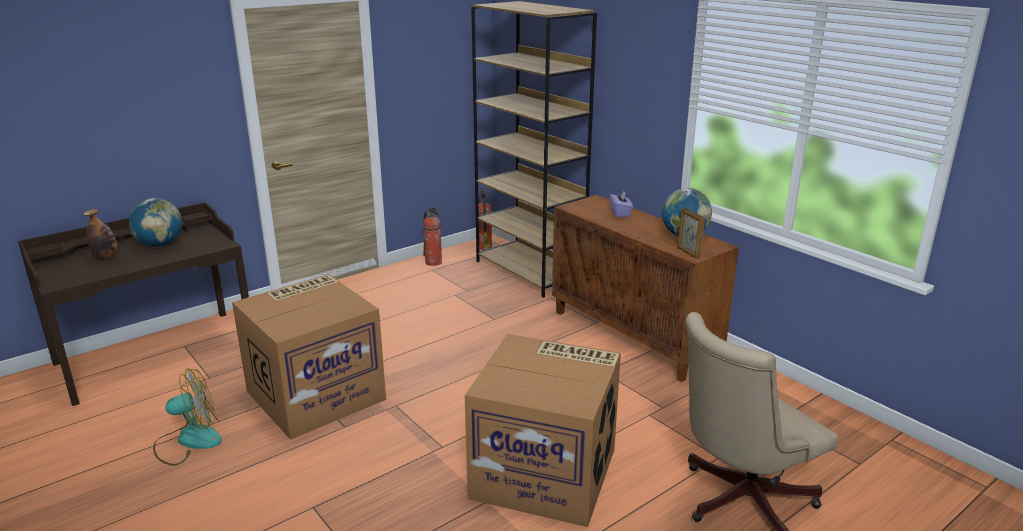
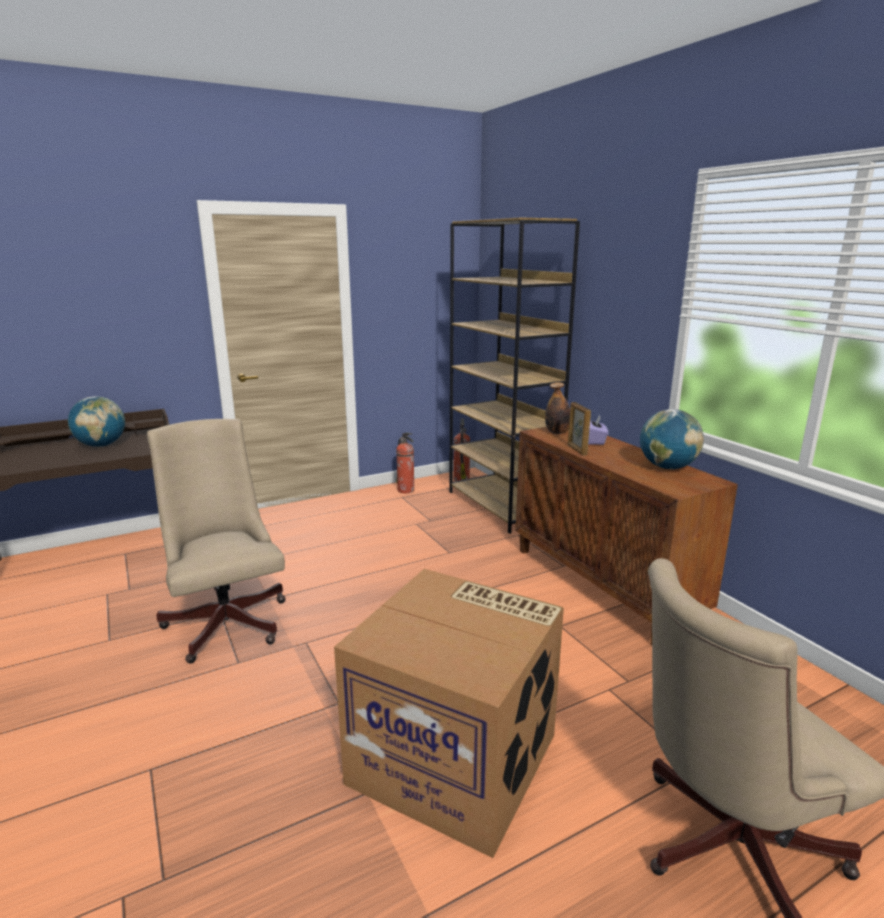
camera: 10 degrees right, 5 degrees down
(106, 257) = (41, 453): bottle -> bottle (557, 432)
(188, 441) = (65, 660): fan -> none
(316, 394) = (227, 619): cardboard box -> beige office chair
(688, 253) = (670, 487): picture frame -> picture frame (576, 450)

